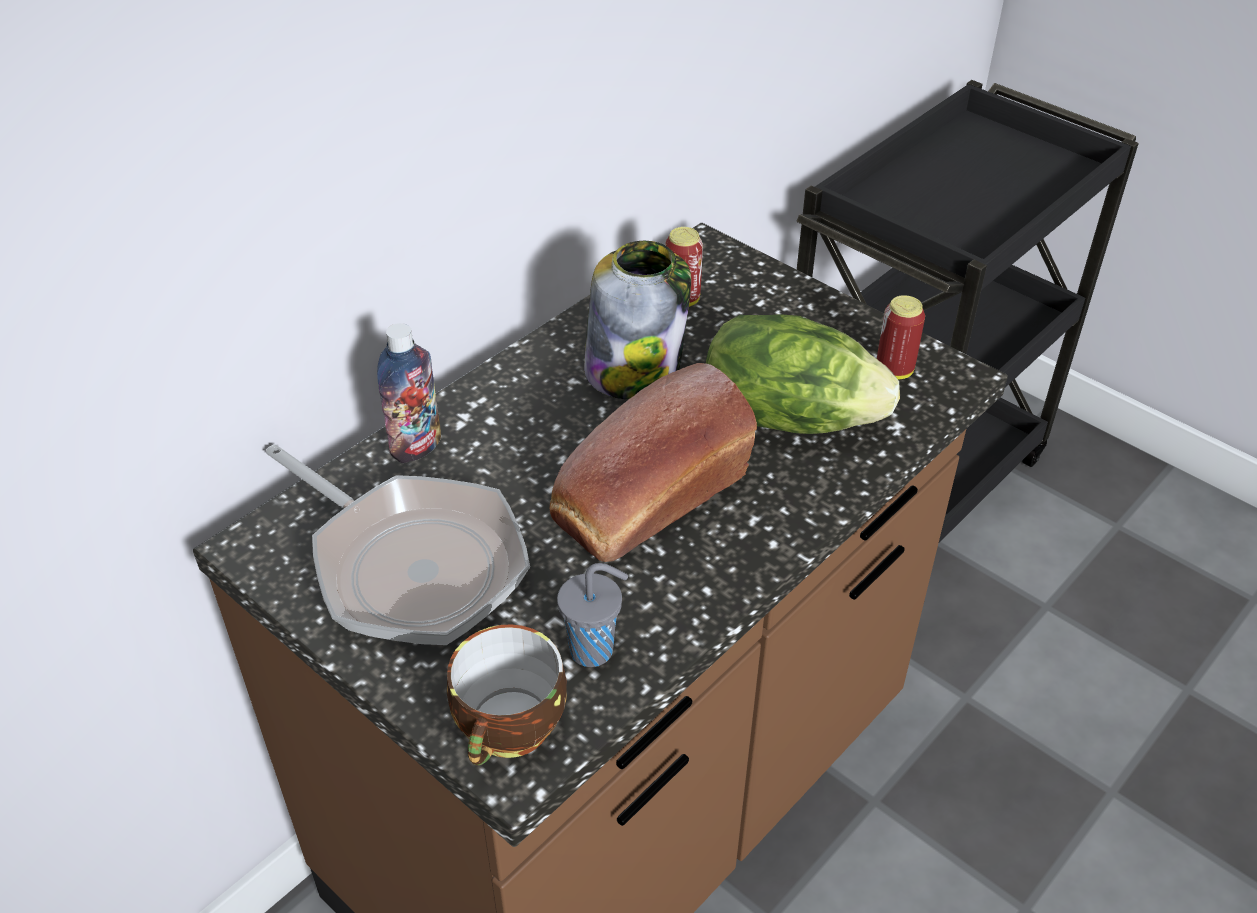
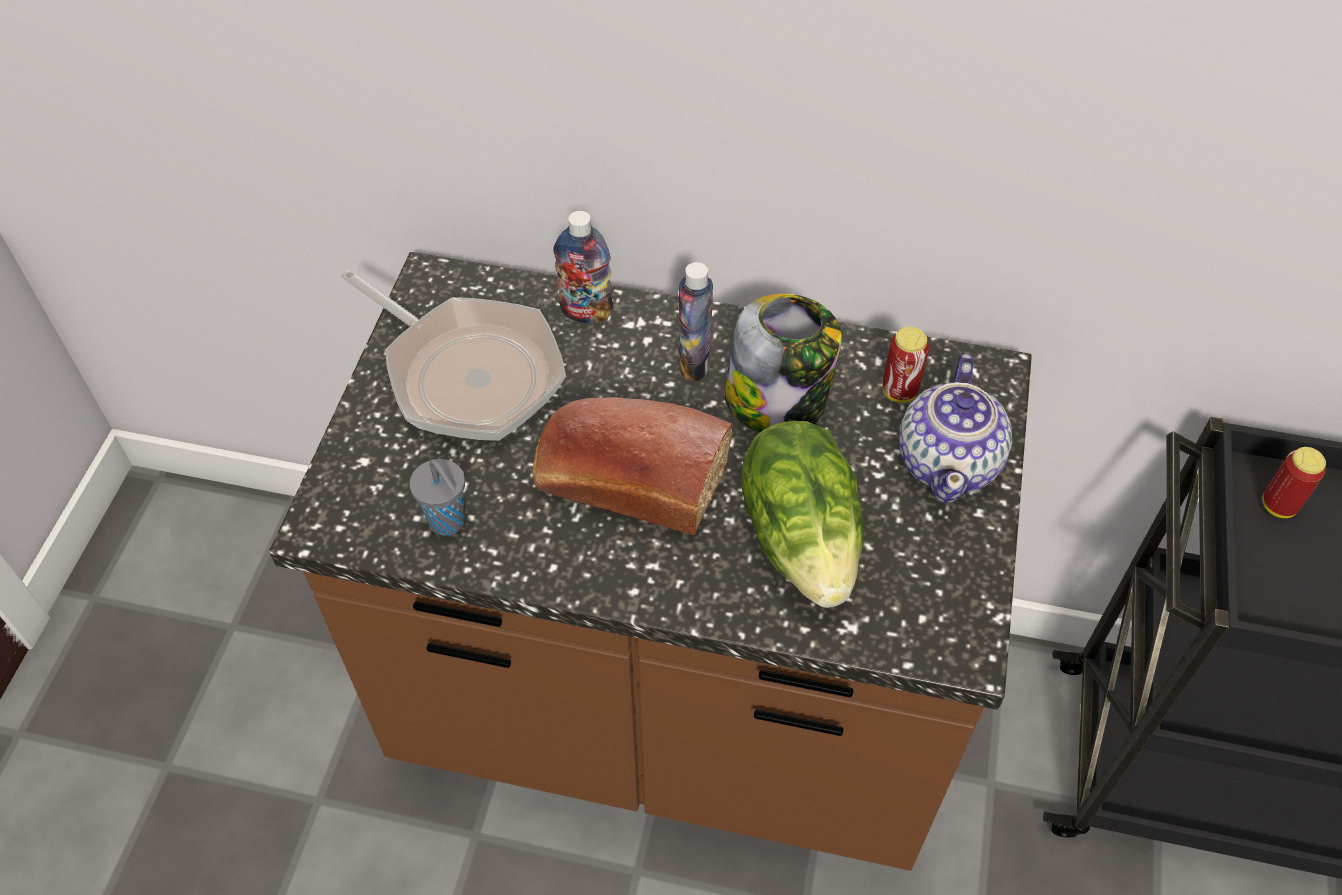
camera: 60 degrees right, 10 degrees up
(410, 563) = (467, 372): frying pan -> frying pan turned 60 degrees counterclockwise
(511, 730) = (348, 509): cup -> none
(545, 401) = (694, 362): none -> bottle
(773, 305) = (949, 461): none -> teapot
(894, 371) = (929, 595): can -> can (1278, 505)

